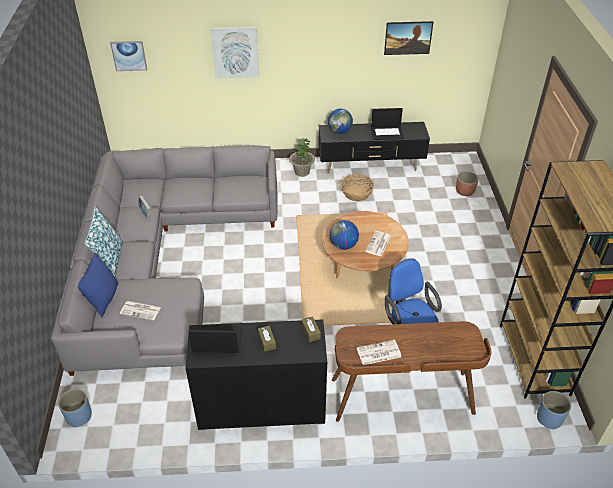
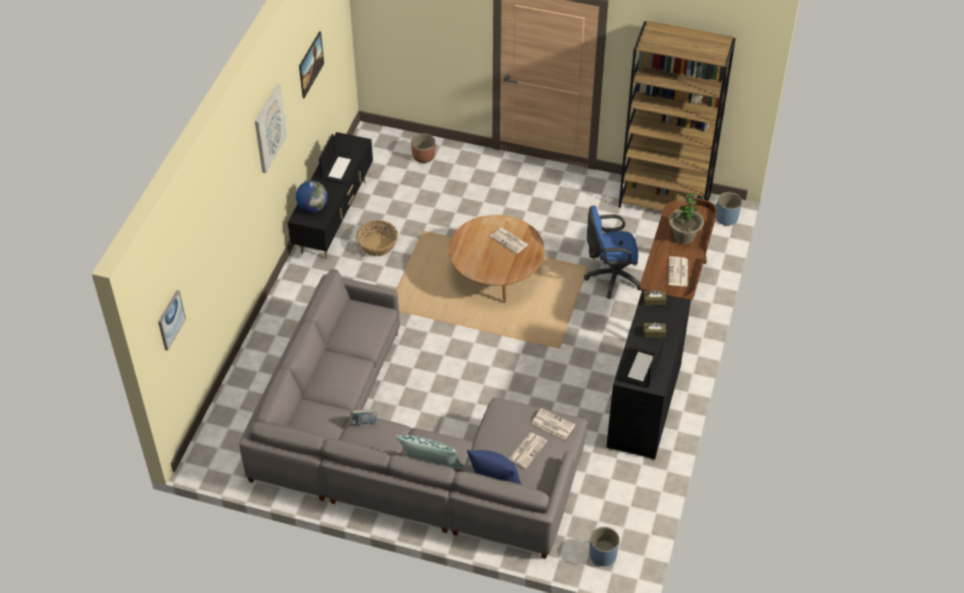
camera: 70 degrees left, 5 degrees up
(176, 321) = (552, 424): none -> newspaper
(235, 52) = (229, 217): picture -> picture (269, 128)
(302, 172) = (309, 281): potted plant -> potted plant (684, 236)
(343, 245) = (499, 268): globe -> none

